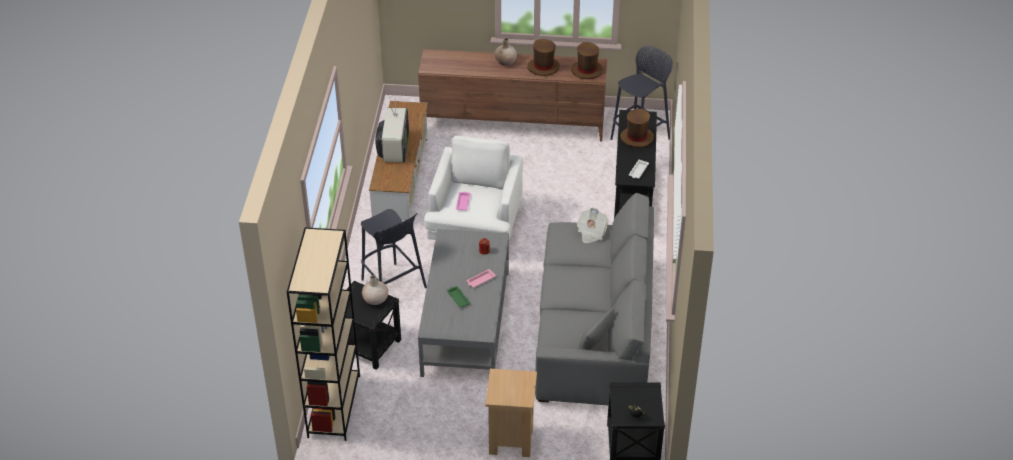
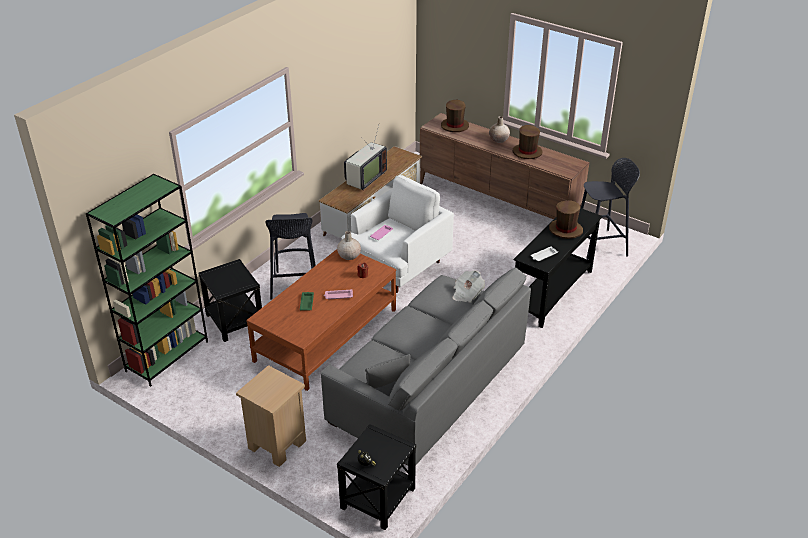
camera: 30 degrees right, 5 degrees down
(333, 406) = (167, 356): beige bookcase -> green bookcase
(375, 299) = (241, 278): beige vase -> beige vase (349, 256)
(466, 323) = (326, 335): grey coffee table -> brown coffee table
(586, 70) = (563, 165): brown hat -> brown hat (454, 126)

